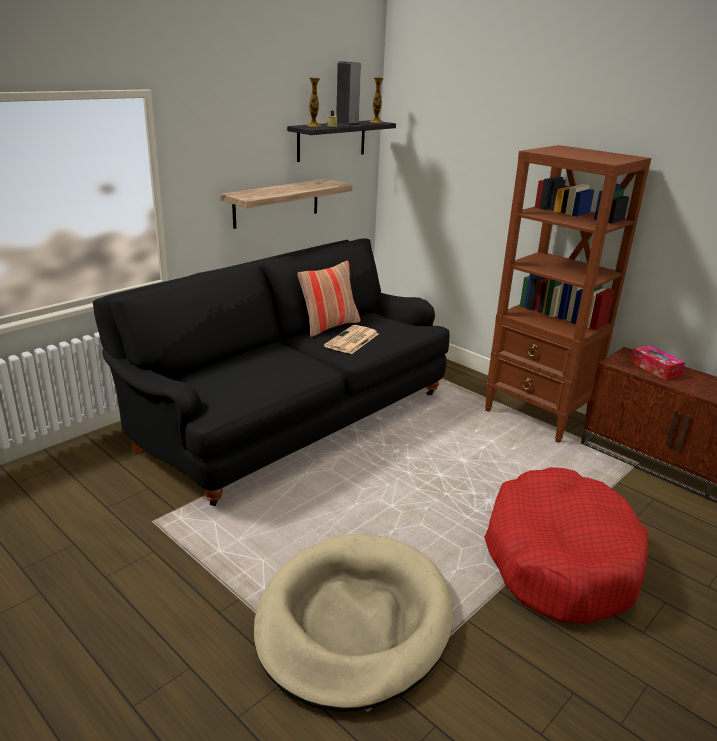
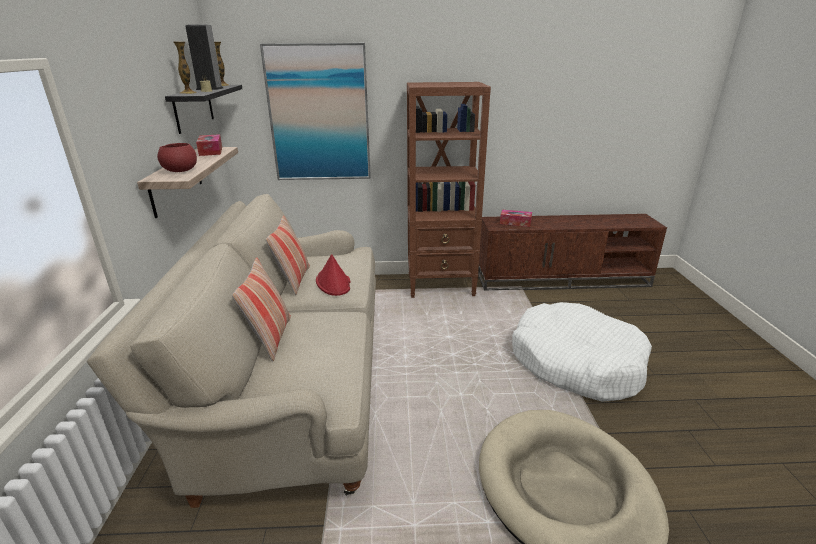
camera: 45 degrees left, 0 degrees up
(243, 355) = (270, 338): none -> pillow
(262, 193) = (181, 170): none -> red bowl
(290, 417) = (293, 378): black sofa -> beige sofa
(323, 183) = (211, 151): none -> tissue box
(352, 340) = (333, 283): newspaper -> red hat
(463, 167) = (319, 114): none -> picture
(559, 559) = (576, 363): red dog bed -> white dog bed

